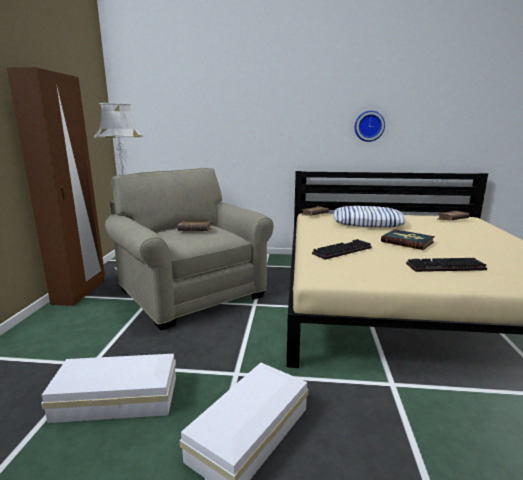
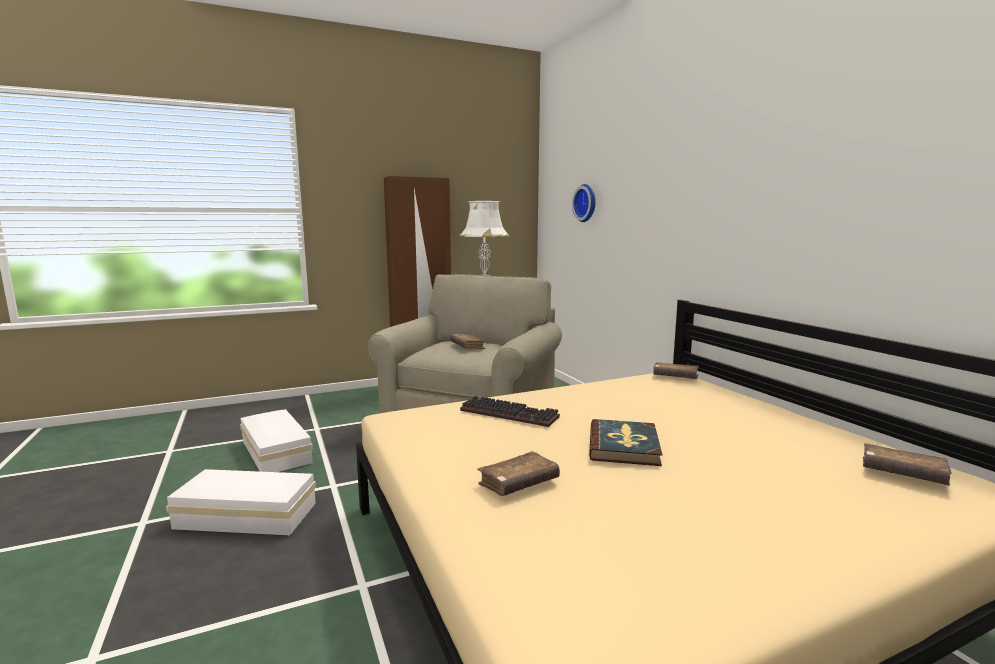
camera: 60 degrees right, 5 degrees down
(367, 222) = (701, 410): pillow -> none
(369, 126) = (801, 227): wall clock -> wall clock (586, 203)
(445, 267) = (518, 483): keyboard -> brown book

